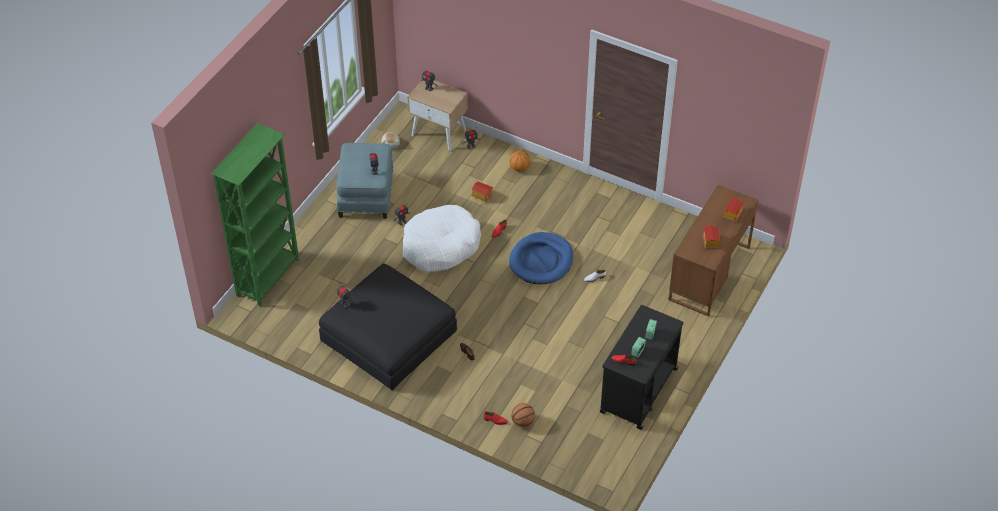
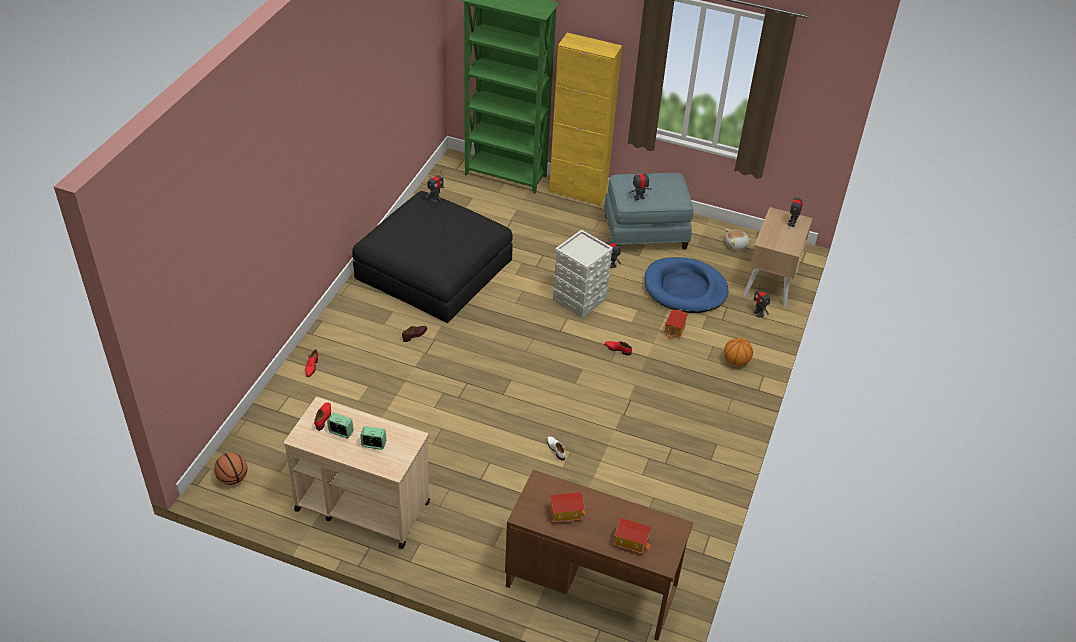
camera: 80 degrees right, 5 degrees down
(303, 231) = (578, 192): none -> yellow cabinet
(440, 246) = (580, 299): white dog bed -> grey storage box
(523, 422) = (309, 392): basketball -> basketball (233, 478)
(541, 261) = (575, 393): blue dog bed -> blue dog bed (685, 289)
(638, 391) = (362, 506): black cart -> beige cart

